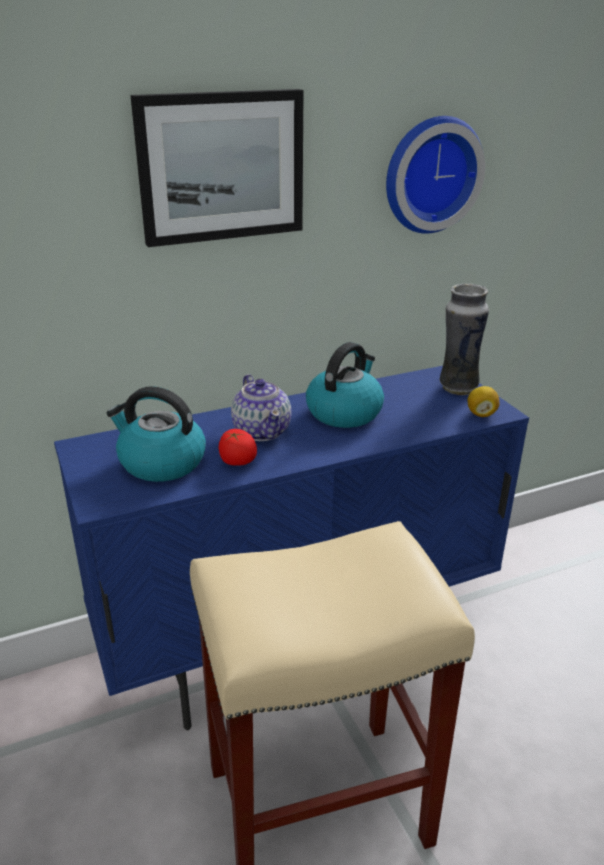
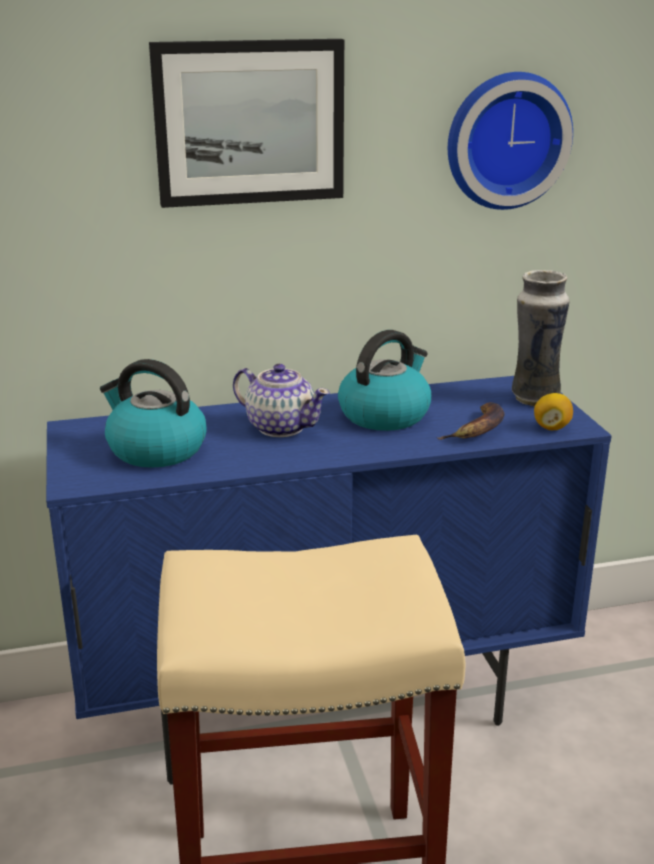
camera: 10 degrees right, 5 degrees down
(237, 462) = (241, 455): tomato -> none
(262, 431) = (280, 427): teapot -> teapot turned 45 degrees counterclockwise
(424, 420) = (477, 429): none -> banana

